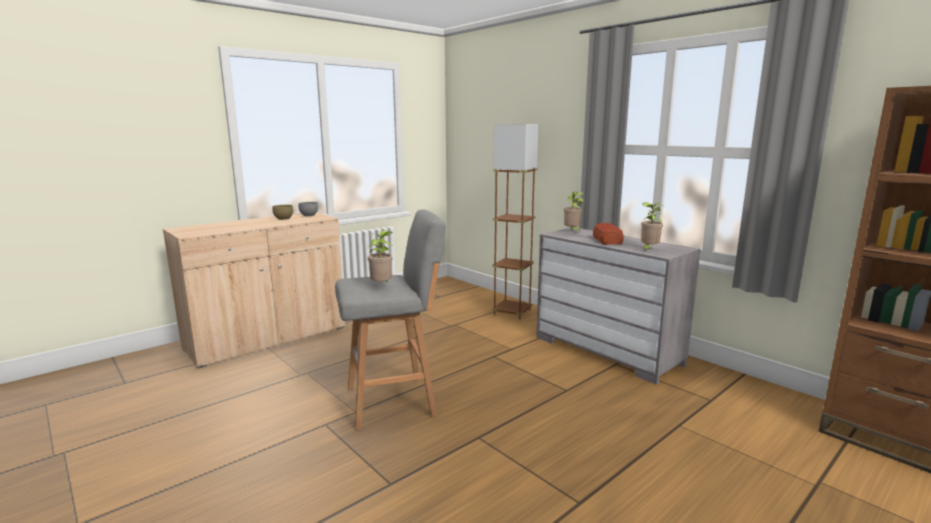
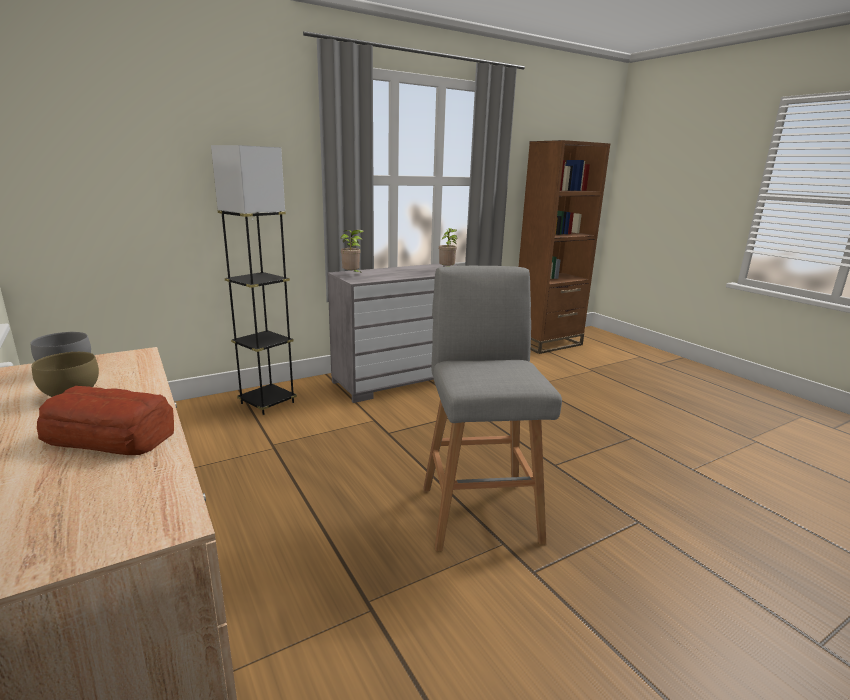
camera: 80 degrees left, 5 degrees up
(382, 286) = (512, 368): potted plant -> none
(512, 312) = (267, 403): brown floor lamp -> grey floor lamp
(607, 240) = (403, 273): bread -> bread (110, 436)

